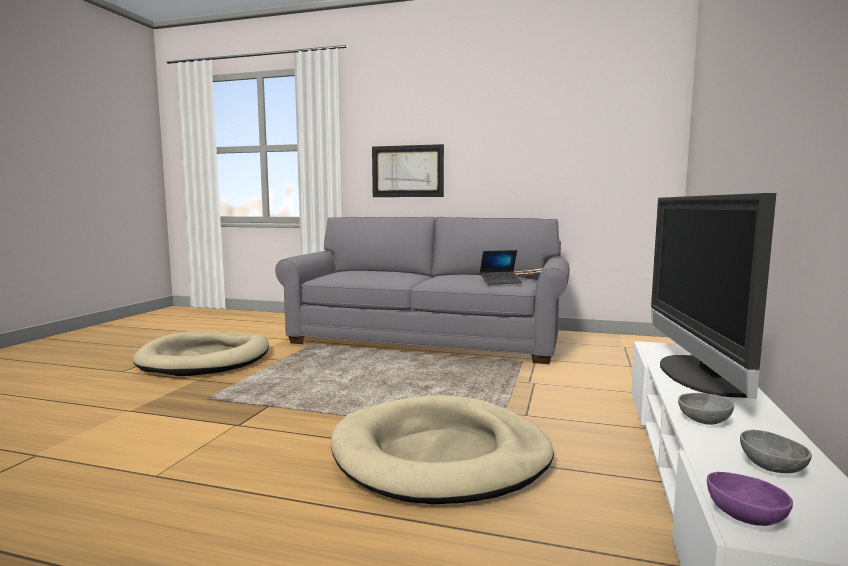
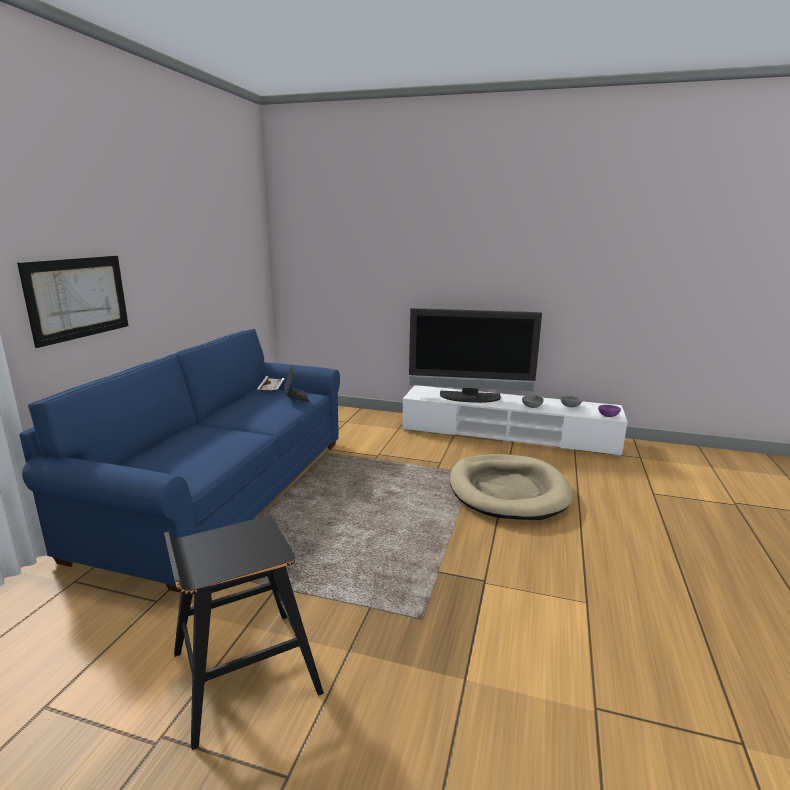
camera: 90 degrees left, 10 degrees up
(206, 359) = (243, 672): beige dog bed -> black stool
(427, 339) = (225, 490): grey sofa -> blue sofa

